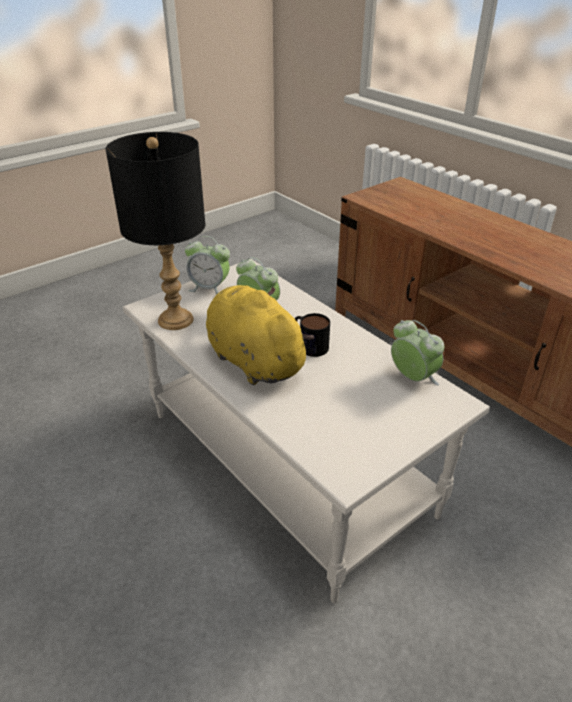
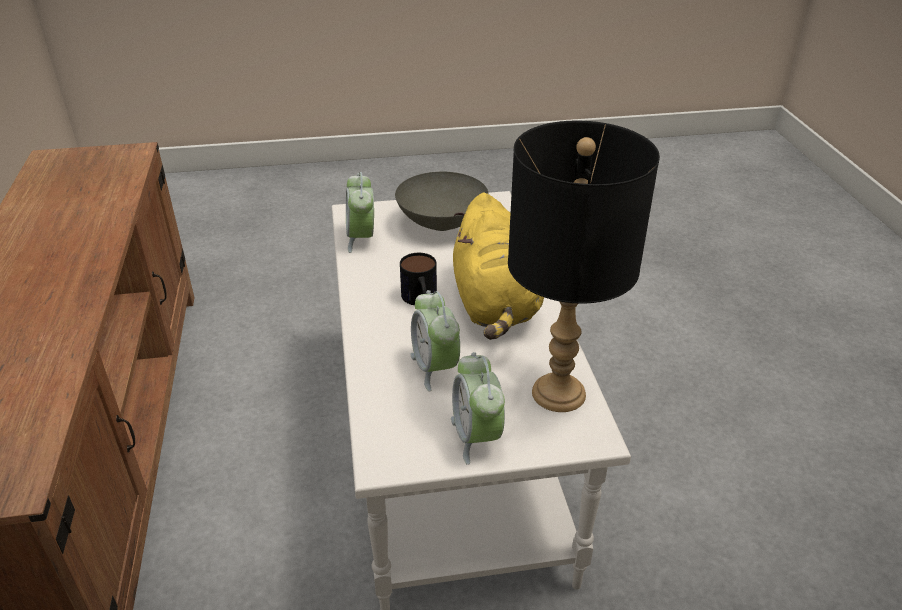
camera: 150 degrees left, 0 degrees up
(209, 288) = (476, 437): alarm clock -> alarm clock turned 150 degrees counterclockwise
(368, 422) = (441, 223): none -> grey bowl

